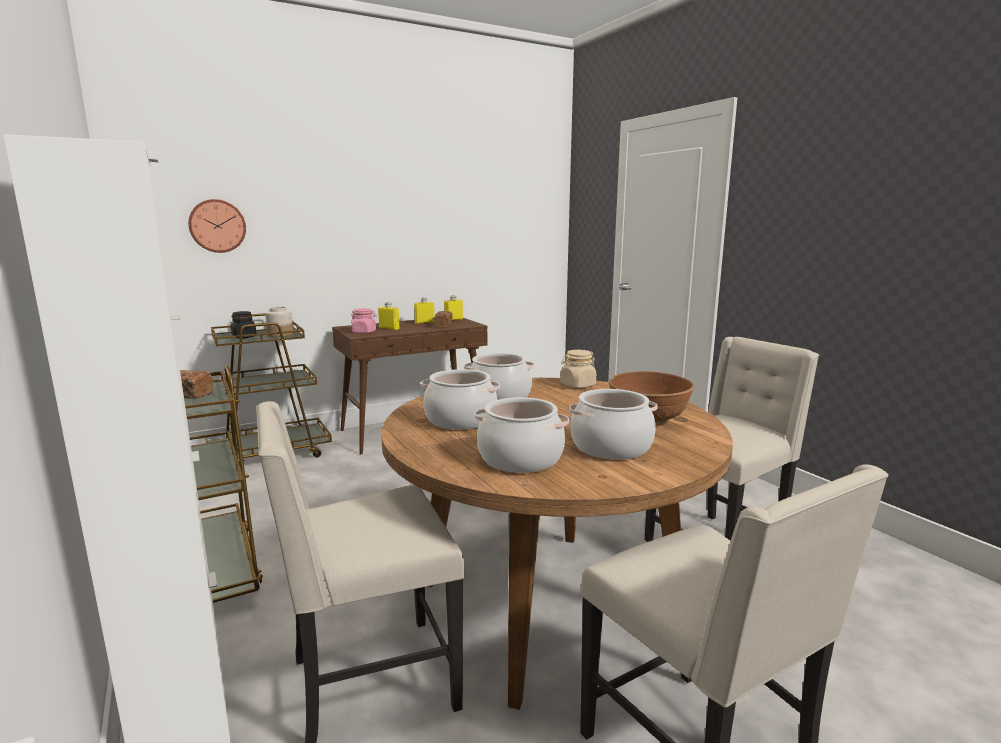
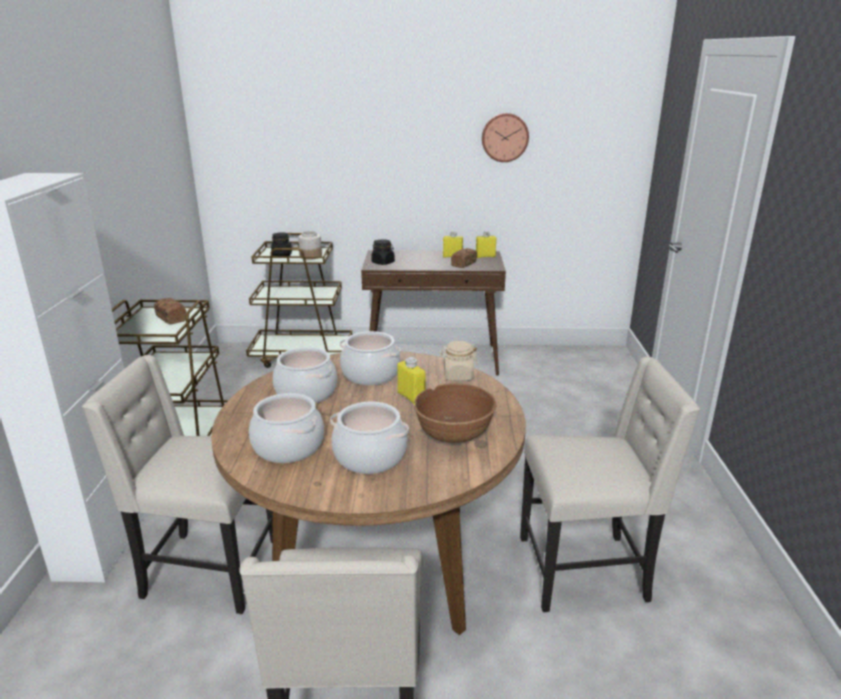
camera: 30 degrees right, 10 degrees up
(217, 226) = (273, 153): wall clock -> wall clock (504, 137)
(364, 332) = (383, 262): pink jar -> black jar
(389, 328) = (410, 261): yellow bottle -> yellow bottle (411, 397)

